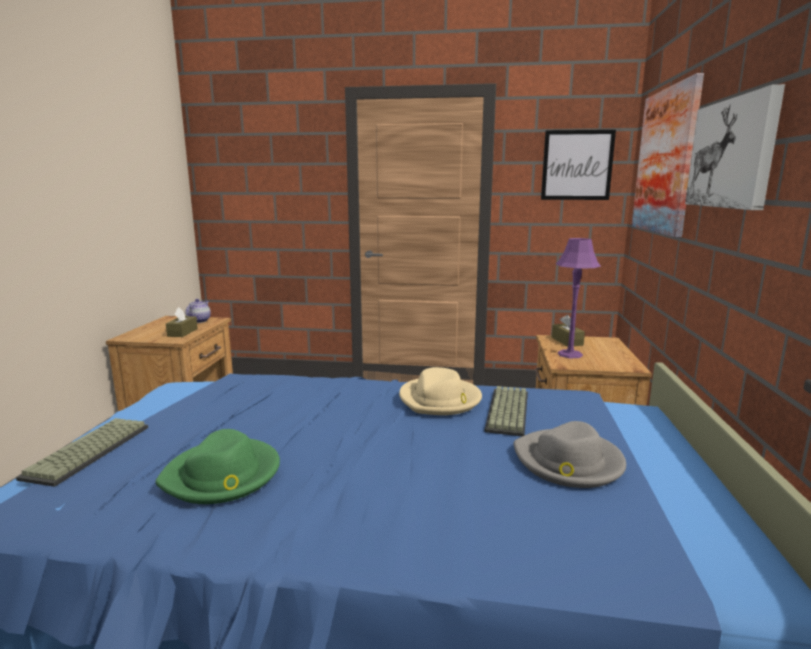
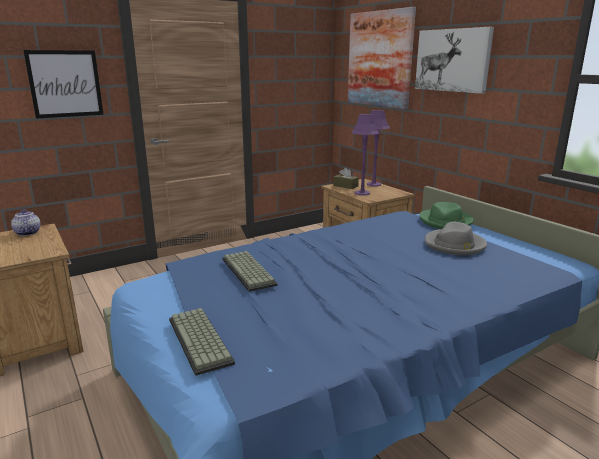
camera: 40 degrees left, 5 degrees up
(182, 332) = (40, 245): brown tissue box -> none
(222, 475) = (329, 311): green hat -> green hat (446, 222)
(440, 400) = (348, 235): beige hat -> none
(509, 412) = (390, 231): keyboard -> keyboard (250, 272)
(577, 165) = (303, 58): picture -> picture (65, 84)
(613, 347) = (374, 184): none -> purple table lamp

